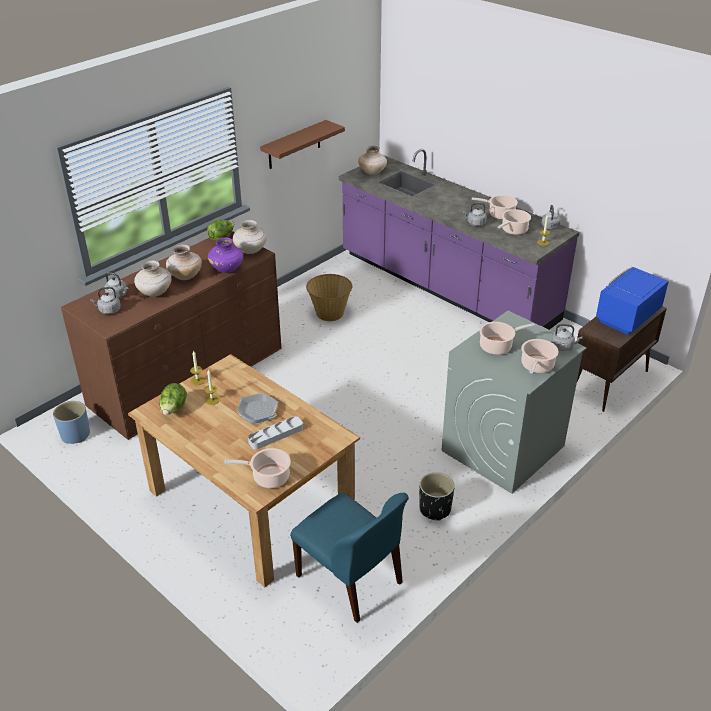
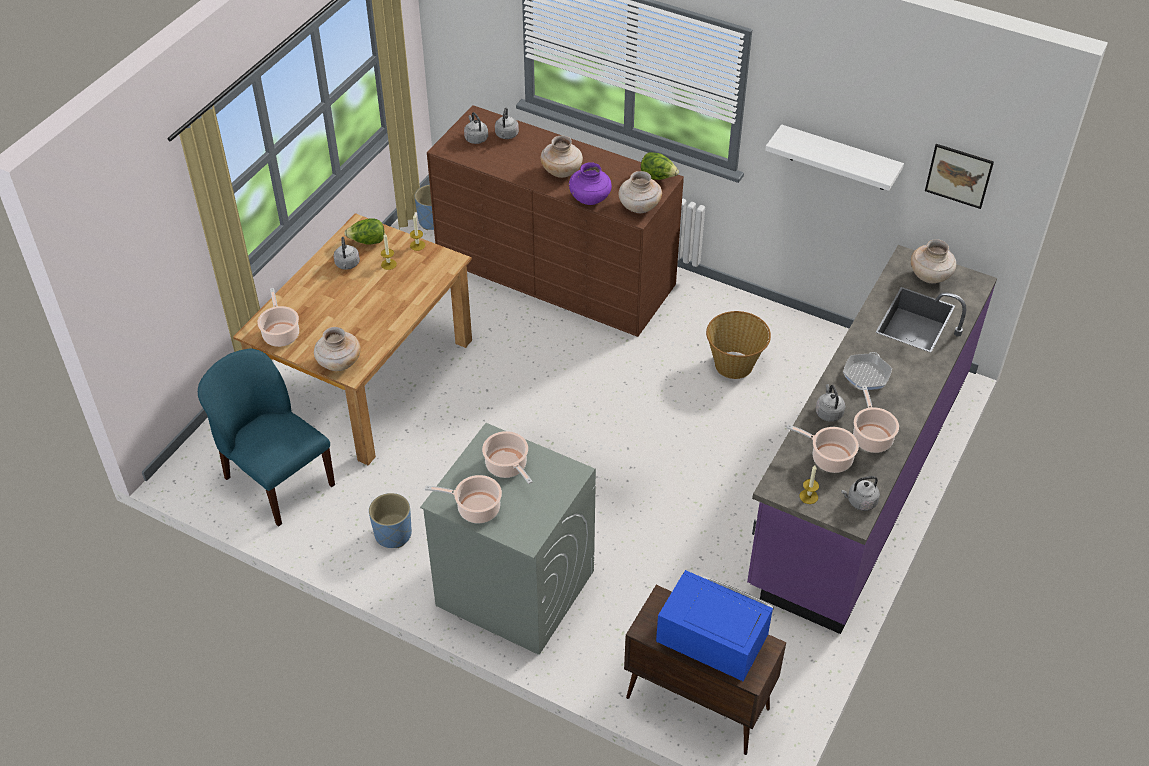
camera: 75 degrees right, 10 degrees up
(155, 293) = (520, 159): beige vase -> beige vase (339, 363)
(258, 411) = (378, 302): frying pan -> frying pan (866, 375)
(276, 435) = (344, 324): grey tray -> none
(294, 145) = (839, 158): brown shelf -> white shelf
(351, 105) = (959, 175): none -> picture
(351, 580) = (277, 480): blue chair -> blue chair turned 105 degrees clockwise
(435, 509) = (392, 534): black planter -> blue planter
(563, 347) = (526, 532): grey kettle -> grey kettle (347, 265)

